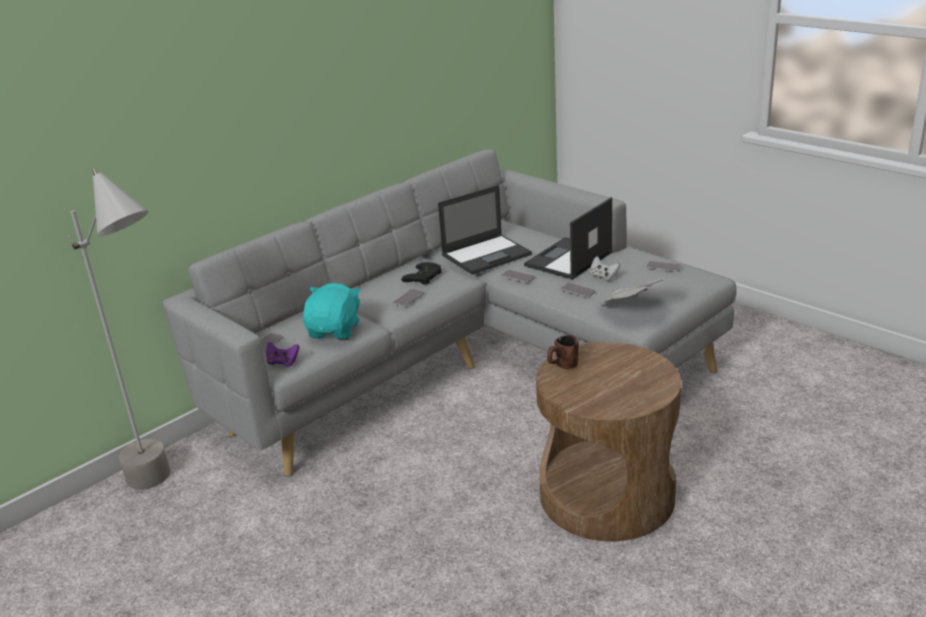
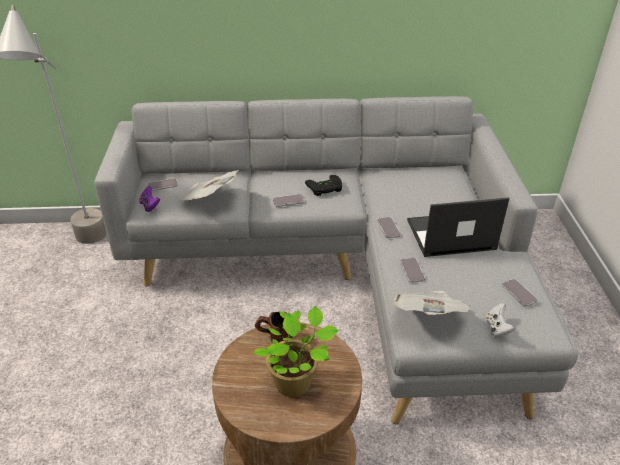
camera: 40 degrees right, 10 degrees up
(335, 330) = (209, 200): turquoise plush toy -> newspaper
(487, 254) = (396, 193): laptop -> none
(603, 277) = (452, 270): white game controller -> white game controller (497, 328)
(620, 377) = (296, 383): none -> potted plant

